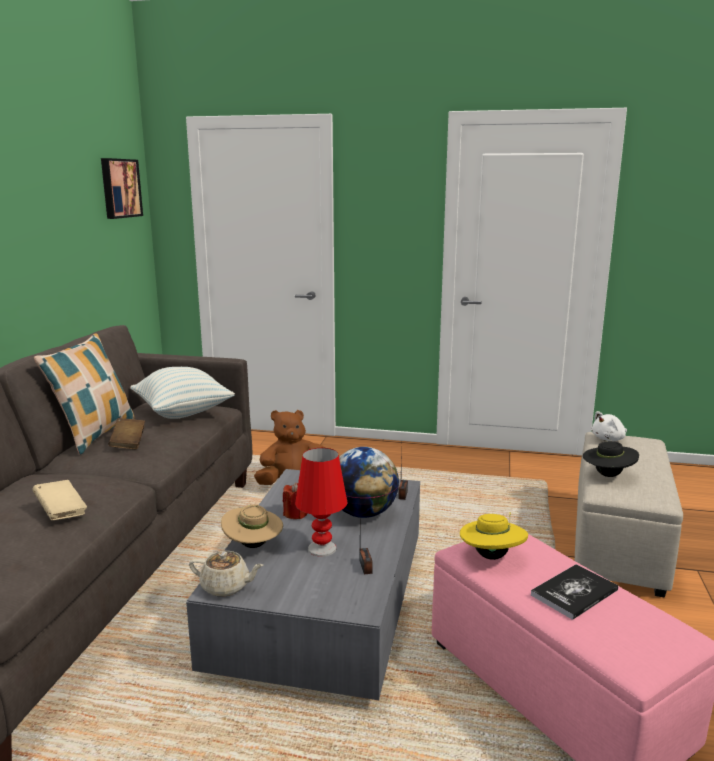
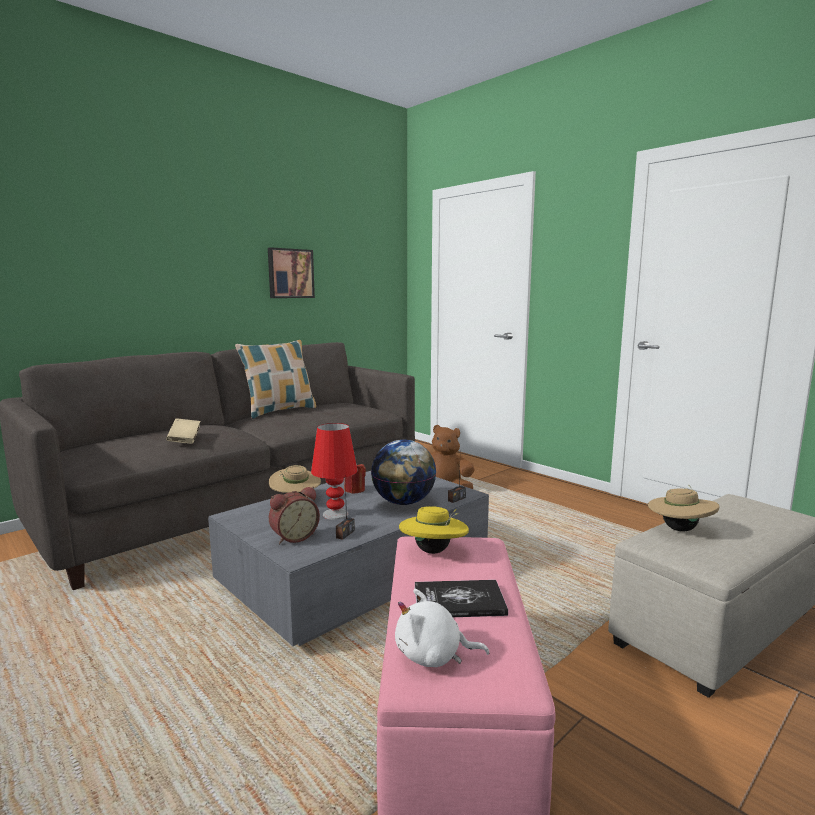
camera: 35 degrees right, 5 degrees down
(119, 188) = (375, 246): picture -> picture (290, 273)
(128, 443) = (285, 417): brown book -> none
(183, 413) = (350, 409): pillow -> none
(226, 587) = (240, 516): beige teapot -> none
(323, 589) = (294, 537): none -> alarm clock
(608, 475) = (679, 529): black hat -> beige hat
(609, 439) = (741, 503): white plush toy -> white plush toy (433, 656)

